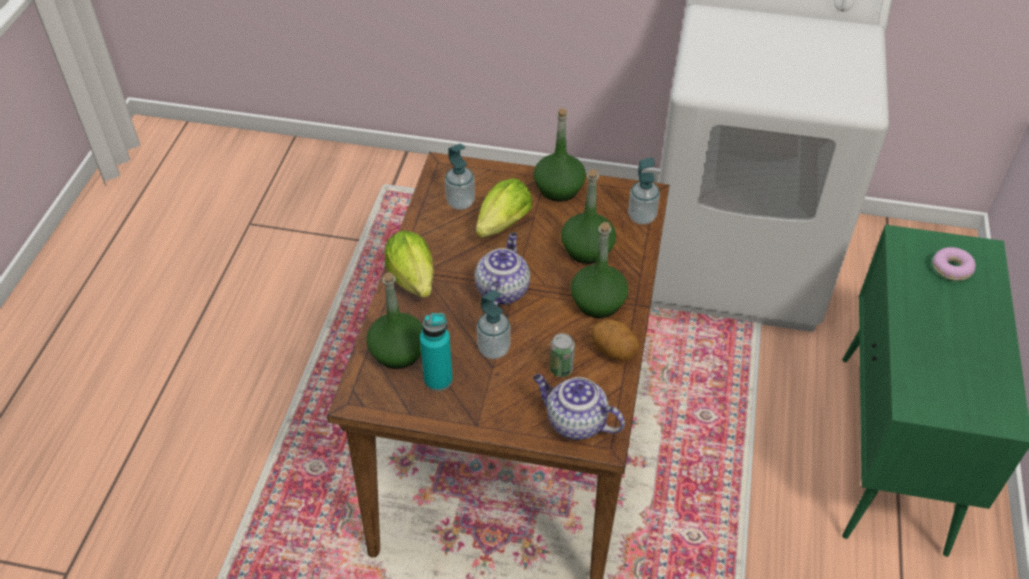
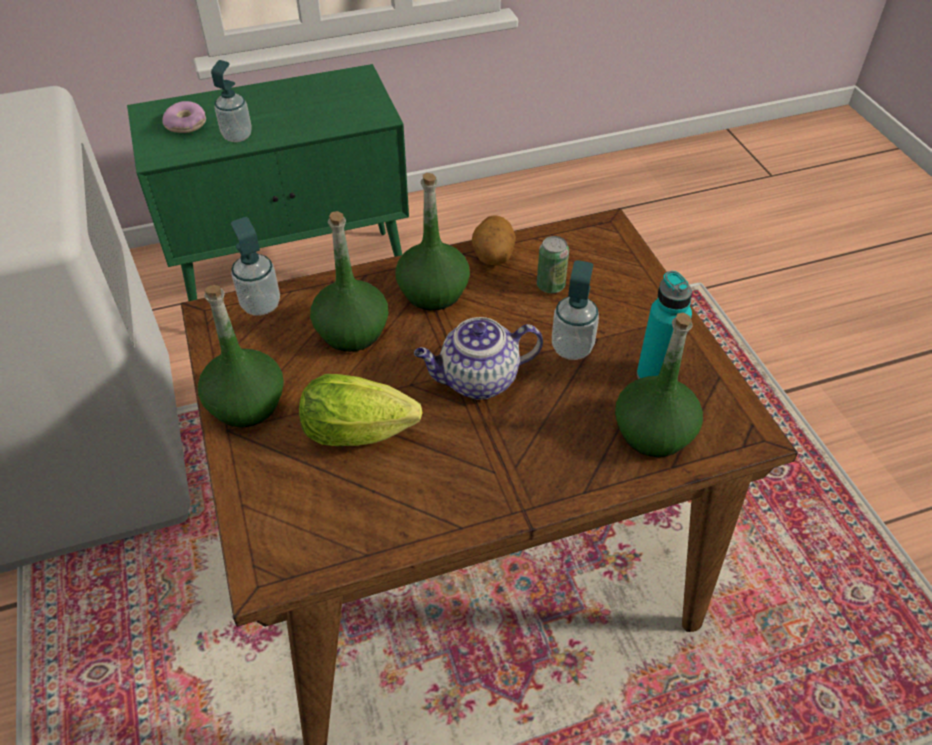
camera: 120 degrees left, 0 degrees up
(414, 282) = (534, 476): lettuce -> none
(460, 202) = (340, 504): soap dispenser -> soap dispenser (237, 136)
(574, 422) = (605, 252): teapot -> none

